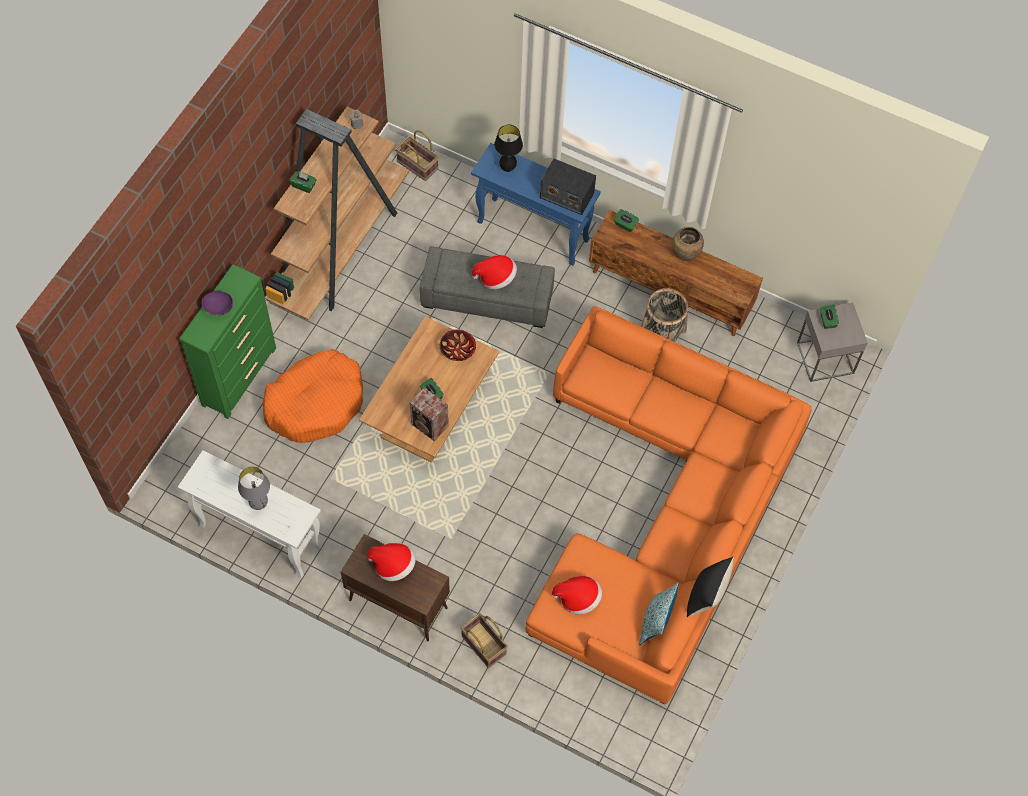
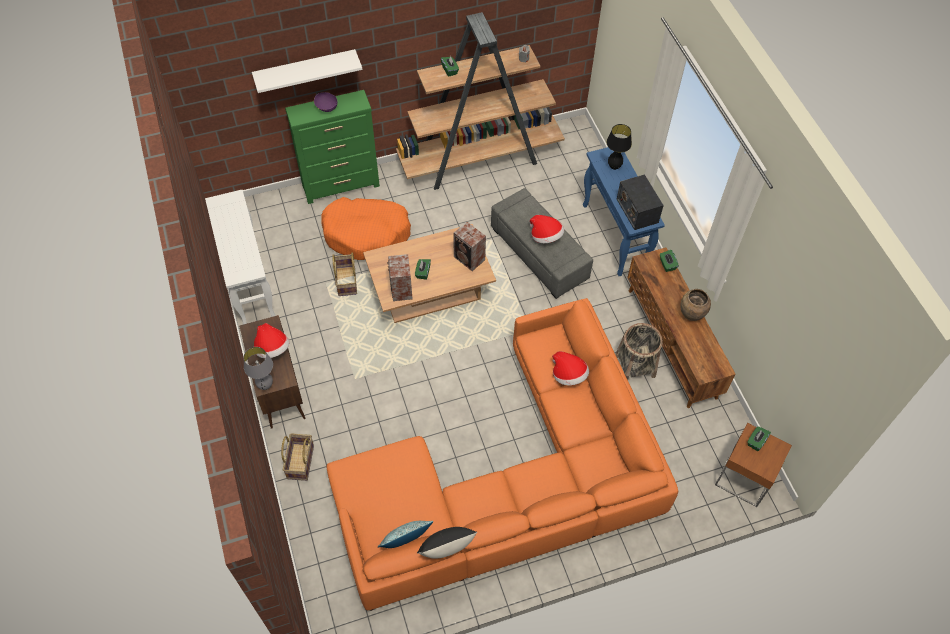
camera: 45 degrees right, 5 degrees down
(186, 286) = (305, 70): none -> white shelf
(259, 505) = (235, 245): grey table lamp -> grey table lamp (265, 386)
(418, 165) = (581, 146): basket -> basket (347, 281)
(458, 350) = (469, 259): bowl -> speaker
(578, 599) = (373, 478): hat -> hat (568, 375)
(825, 358) = (744, 478): grey side table -> brown side table

